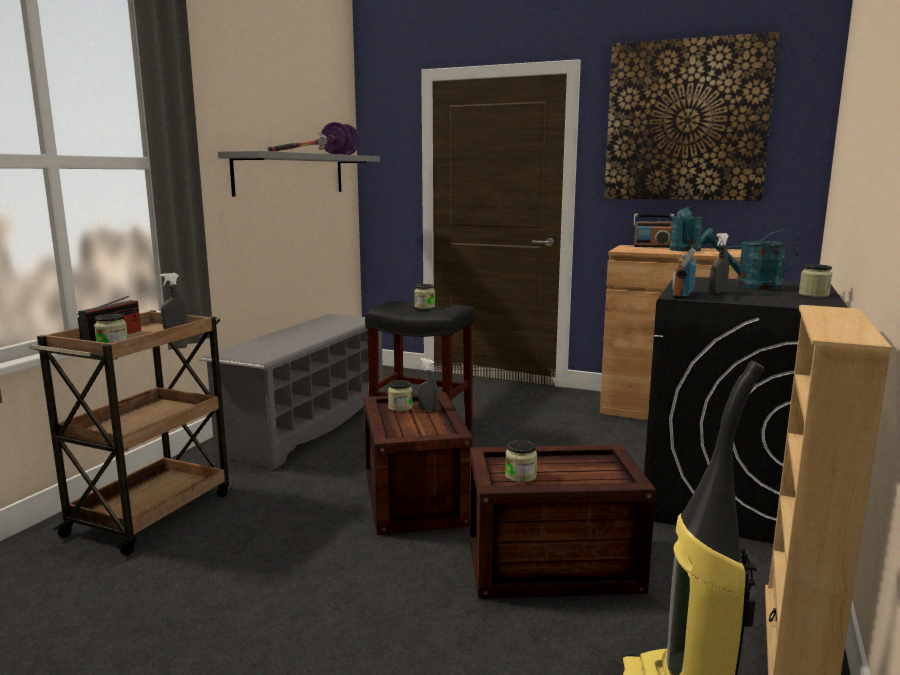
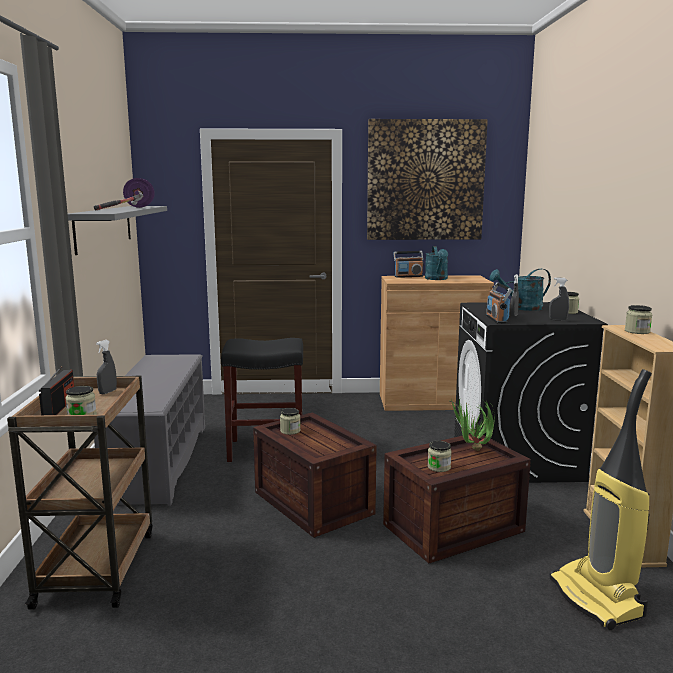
camera: 25 degrees left, 0 degrees up
(424, 307) = (267, 342): jar -> jar (637, 331)
(428, 410) = (314, 430): grey spray bottle -> grey spray bottle (558, 320)
(588, 466) = (472, 452): none -> potted plant

